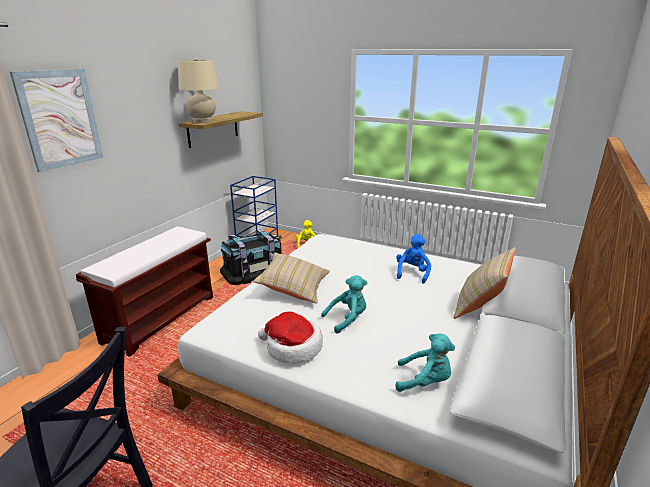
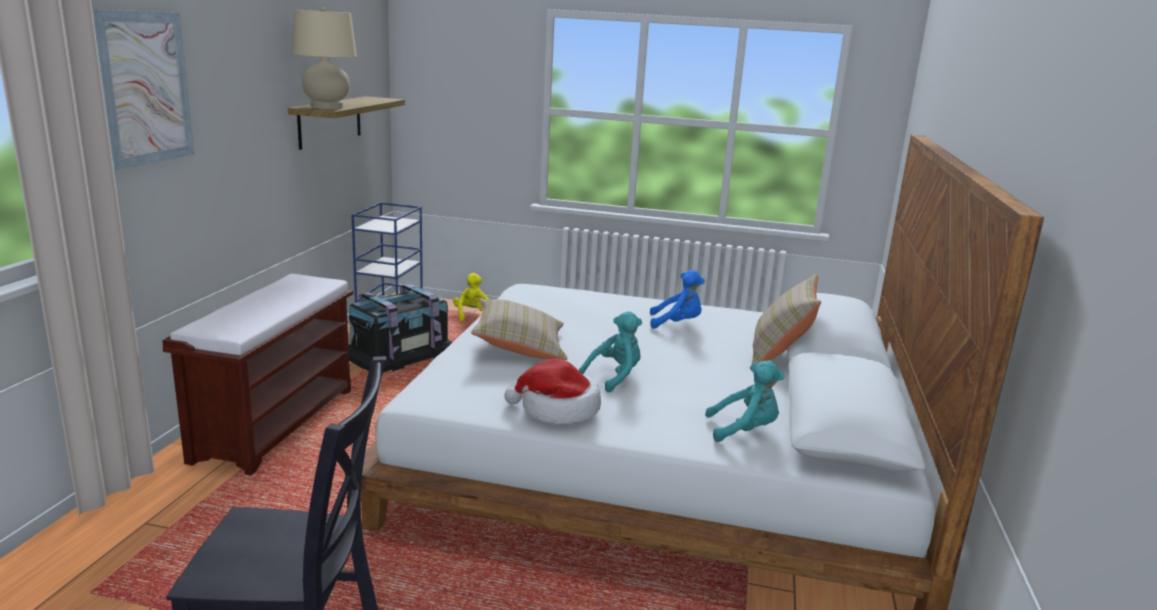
camera: 15 degrees left, 5 degrees down
(412, 273) = (677, 324): blue plush toy -> blue plush toy turned 90 degrees clockwise

